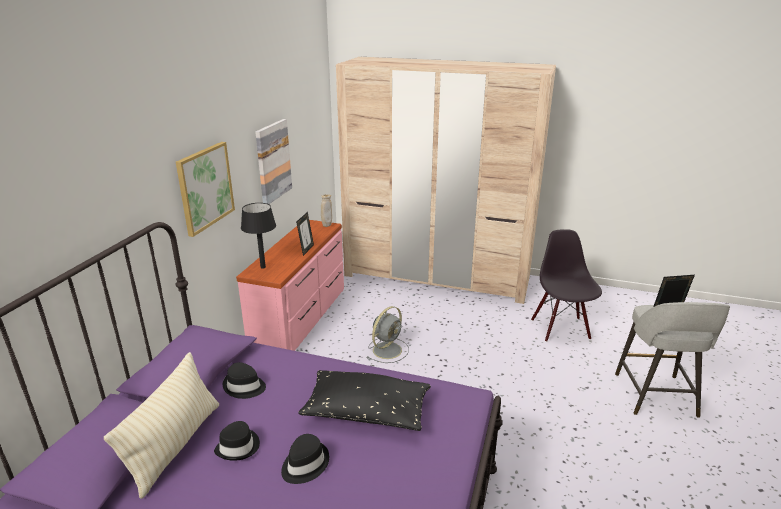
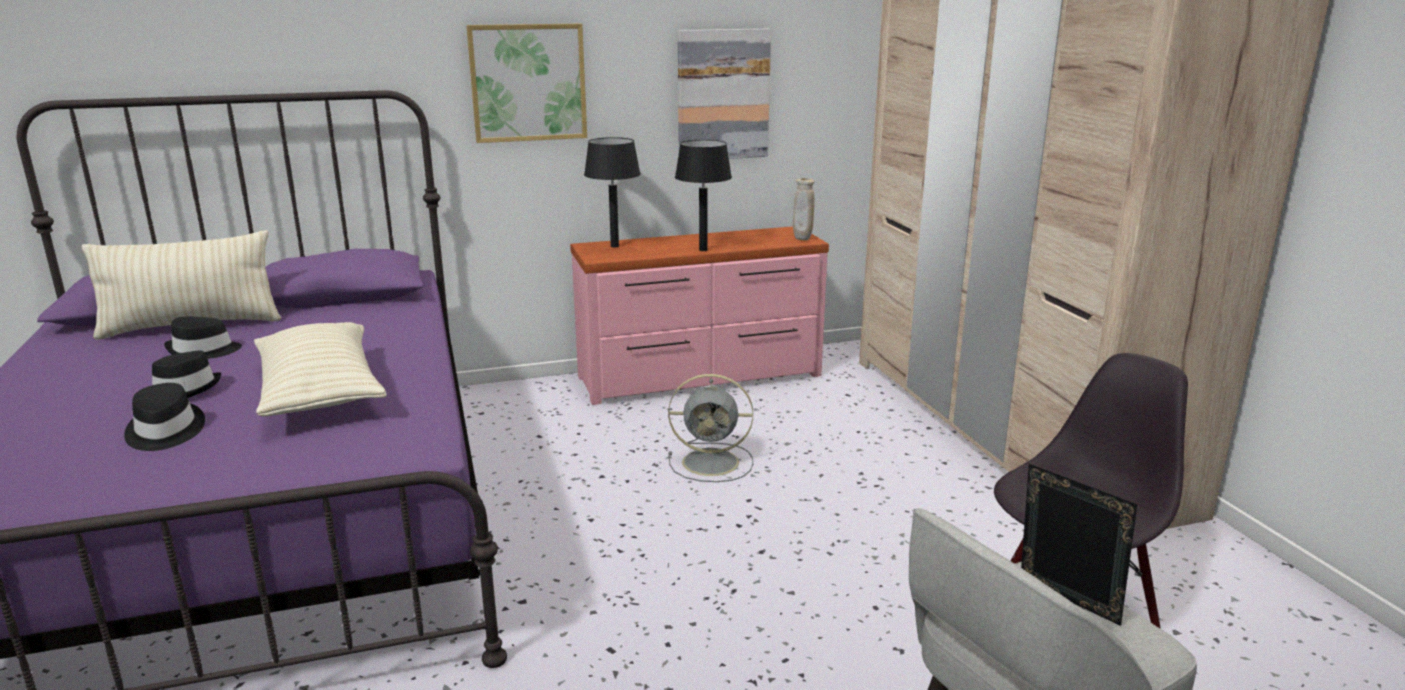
camera: 55 degrees right, 5 degrees down
(244, 387) = (328, 321): black hat -> black hat (164, 432)
(306, 250) = (703, 250): picture frame -> black table lamp
(366, 412) = (320, 393): black pillow -> beige pillow

